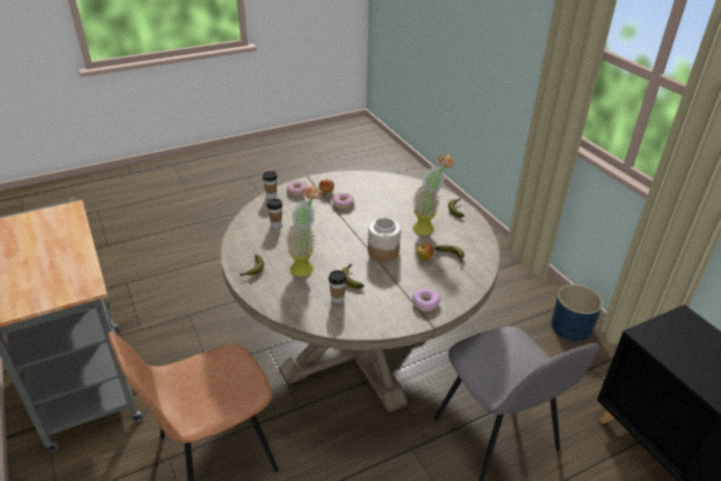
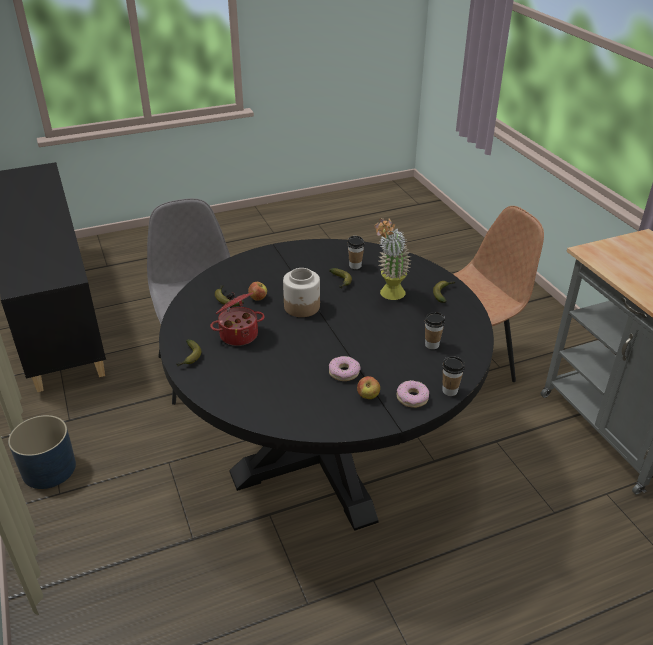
camera: 175 degrees left, 0 degrees up
(358, 350) = (325, 453): beige dining table -> black dining table
(425, 303) = (273, 260): donut -> none
(428, 227) = (238, 334): potted plant -> cooking pot

